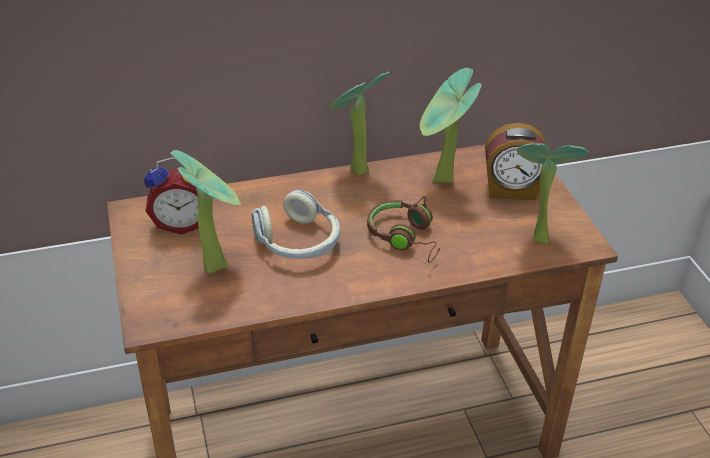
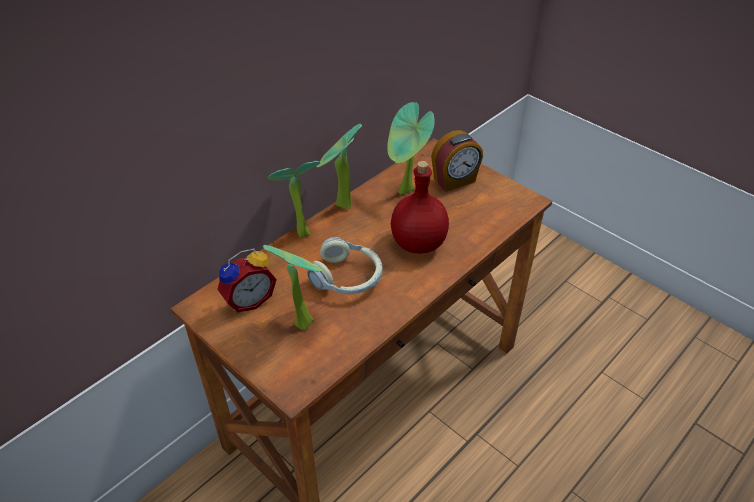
camera: 30 degrees left, 5 degrees up
(406, 238) = (417, 243): brown headphones -> red bottle
(536, 235) = (495, 207): potted plant -> potted plant (299, 232)

